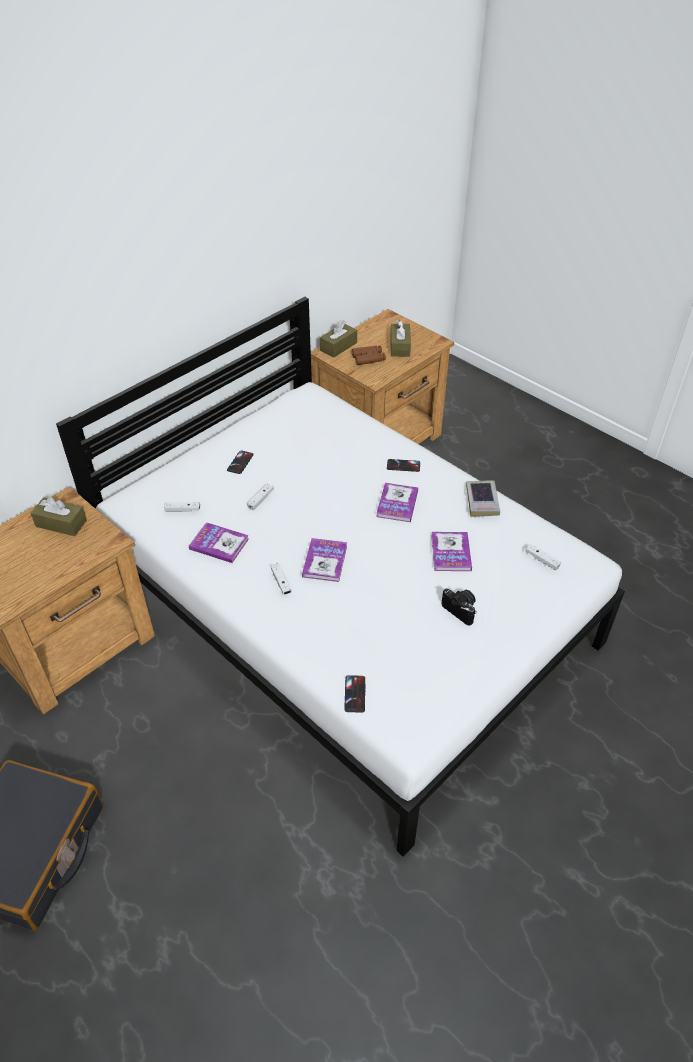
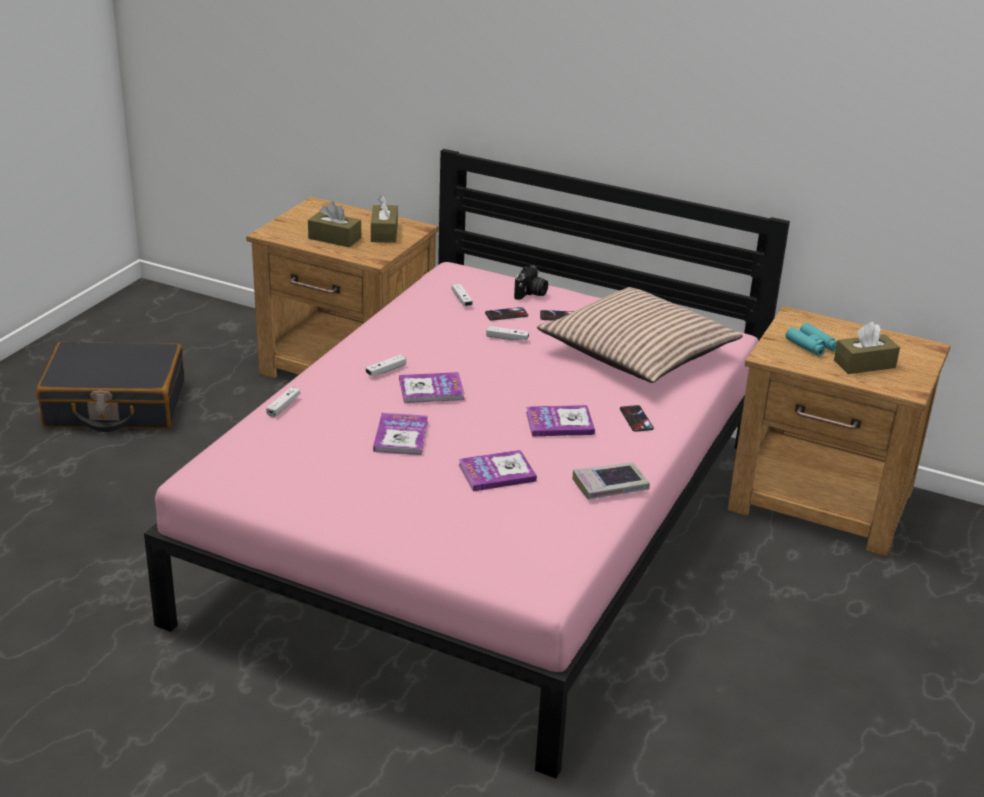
camera: 70 degrees right, 15 degrees down
(219, 544) = (423, 327): book -> book (401, 436)
(314, 439) = (637, 352): none -> pillow
(338, 347) = (816, 322): brown tissue box -> brown tissue box (334, 238)
(347, 609) = (486, 528): white bed -> pink bed
(355, 694) = (247, 435): phone -> phone (506, 314)
(368, 358) = (811, 345): brown binoculars -> turquoise binoculars
(461, 610) = (402, 491): camera -> camera (531, 294)
(542, 560) = (525, 545): white game controller -> white game controller (283, 406)

